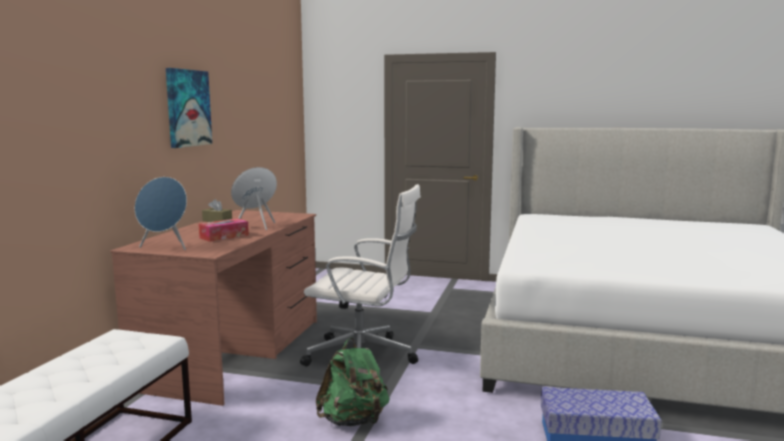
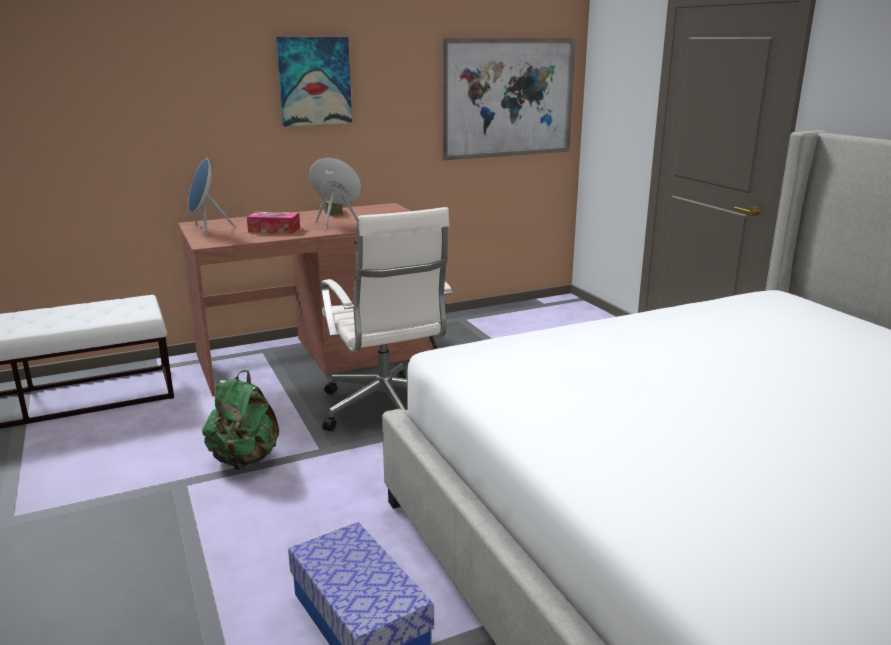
camera: 50 degrees right, 10 degrees up
(277, 123) = (509, 98): none -> picture

